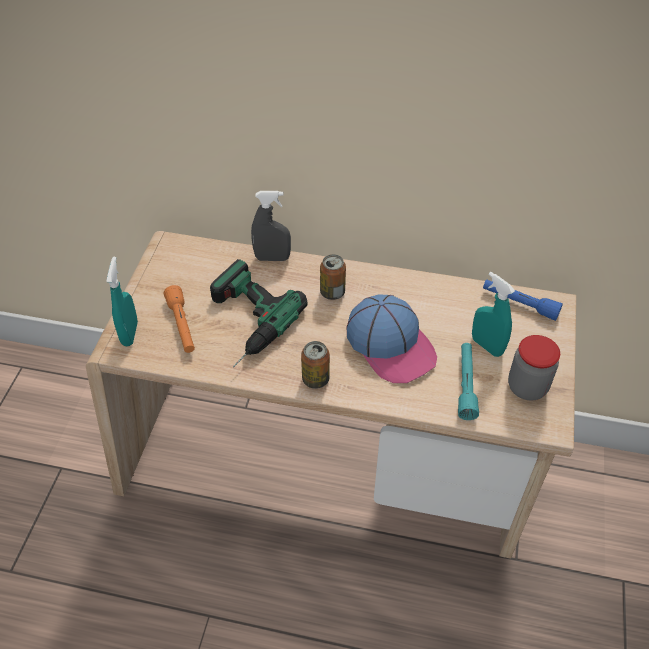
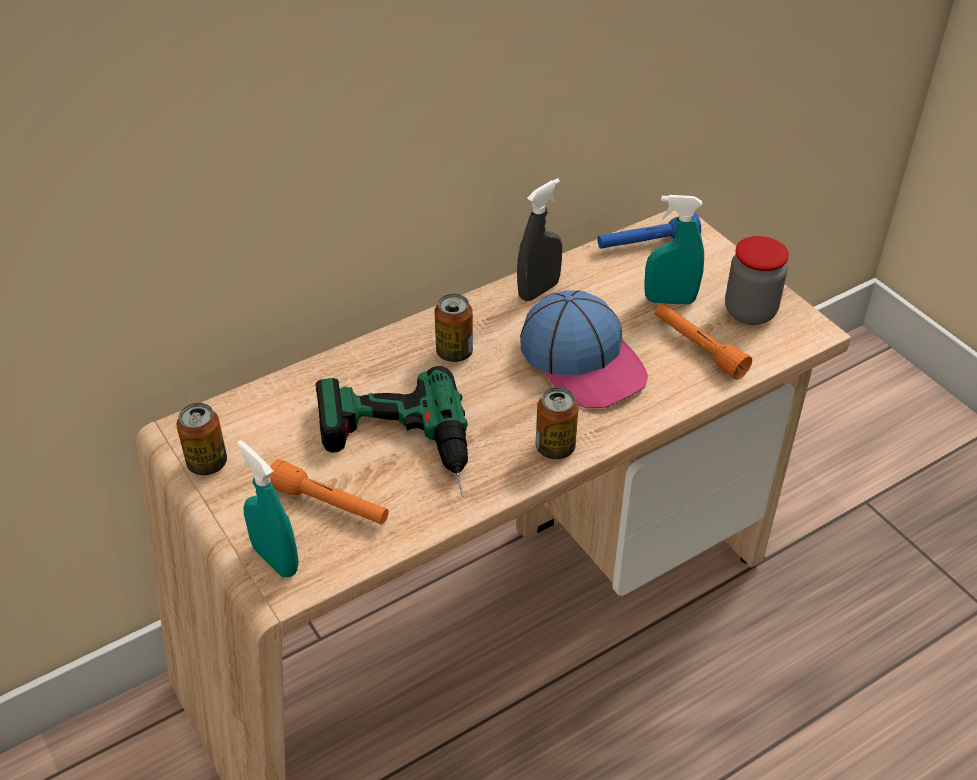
camera: 45 degrees left, 5 degrees down
(159, 267) = (207, 463): none -> can
(272, 258) = (337, 362): grey spray bottle -> grey spray bottle (538, 290)
(391, 345) = (583, 361): cap -> cap turned 45 degrees clockwise
(466, 385) = (698, 348): turquoise flashlight -> orange flashlight

